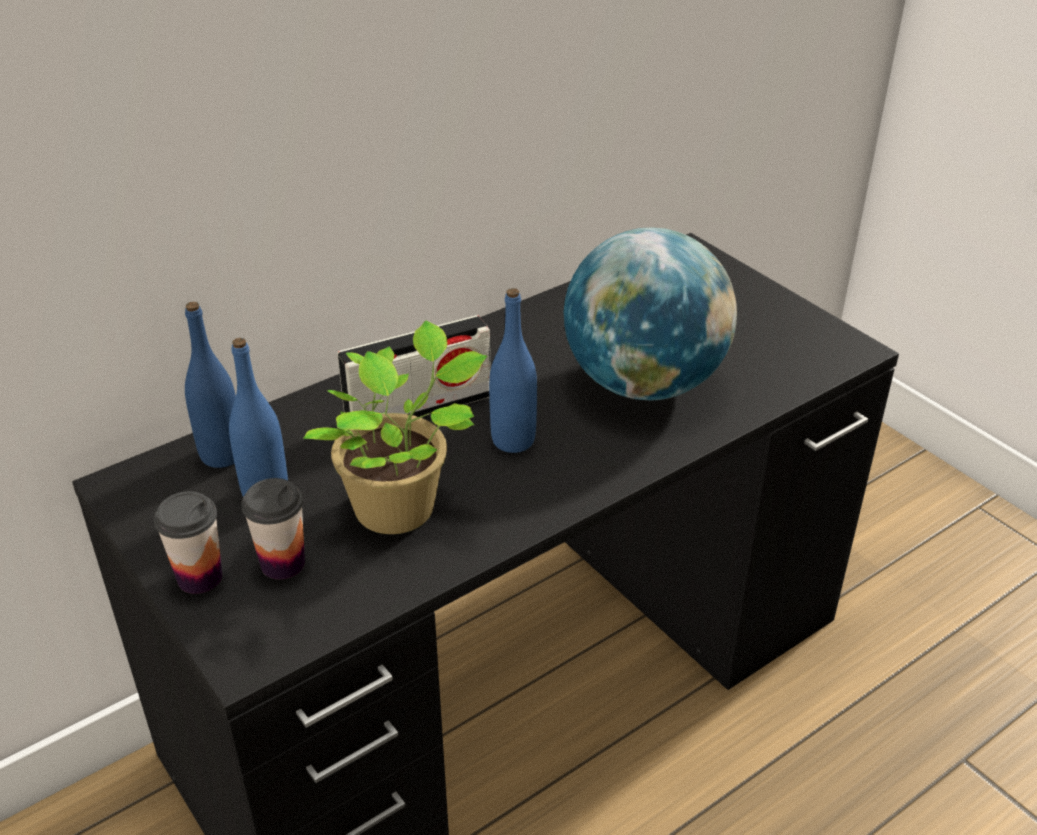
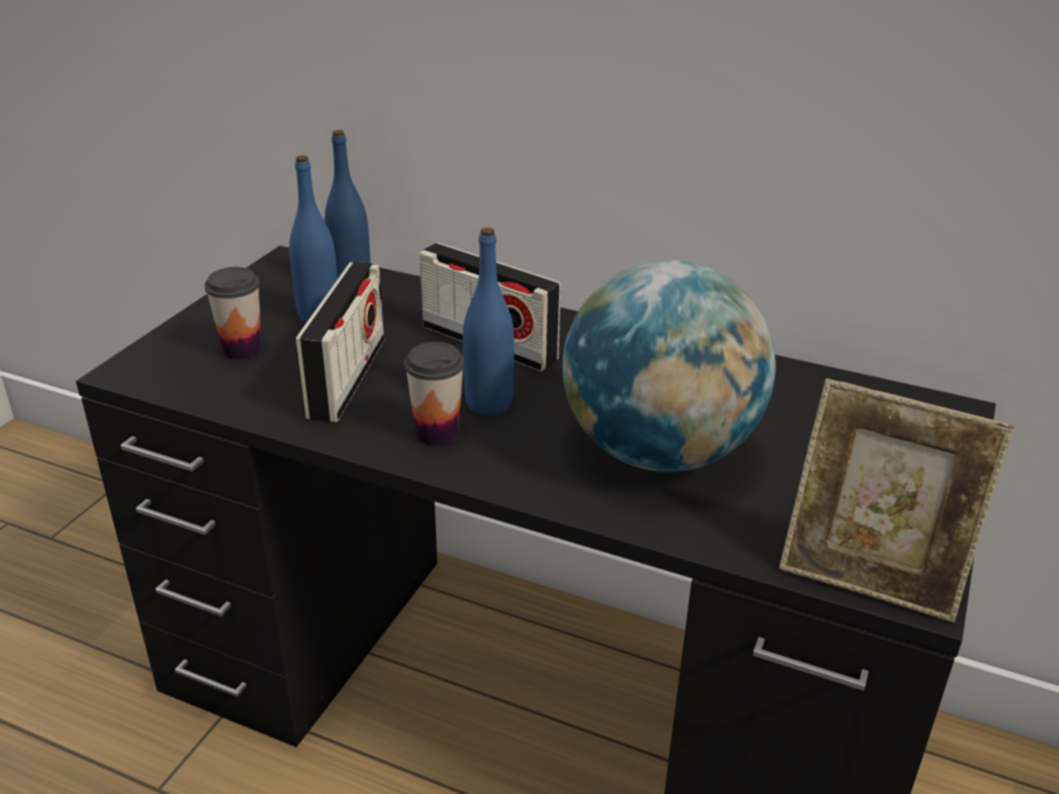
camera: 60 degrees right, 5 degrees down
(200, 577) = (206, 323): cup -> cup (437, 433)
(401, 508) = (347, 378): potted plant -> radio
(829, 357) = (871, 575): none -> picture frame

